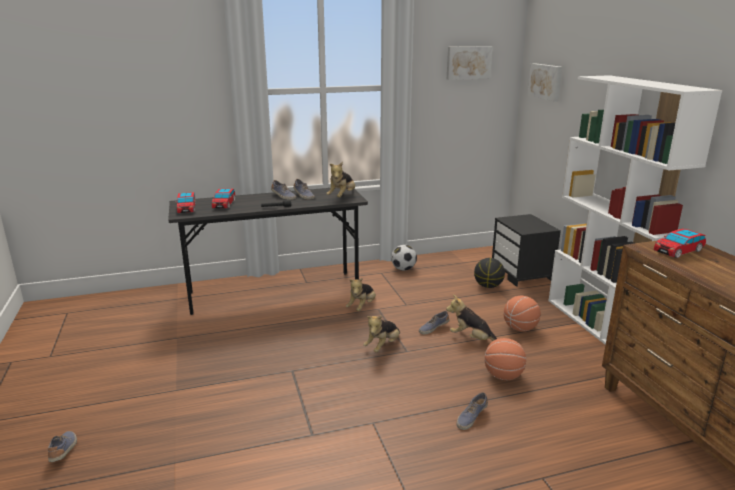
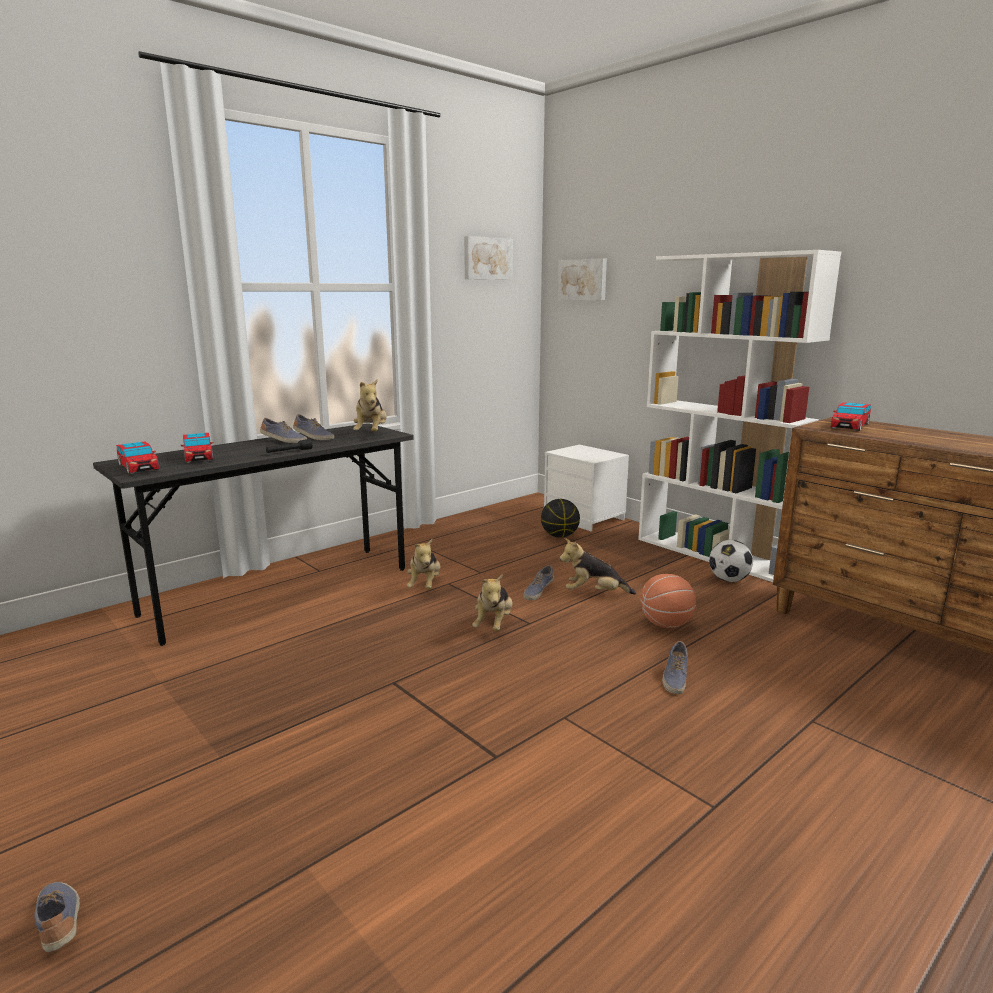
camera: 25 degrees left, 5 degrees down
(403, 269) = (441, 535): football -> football (728, 580)
(520, 328) = (636, 572): basketball -> none
(522, 274) = (585, 518): black nightstand -> white nightstand

